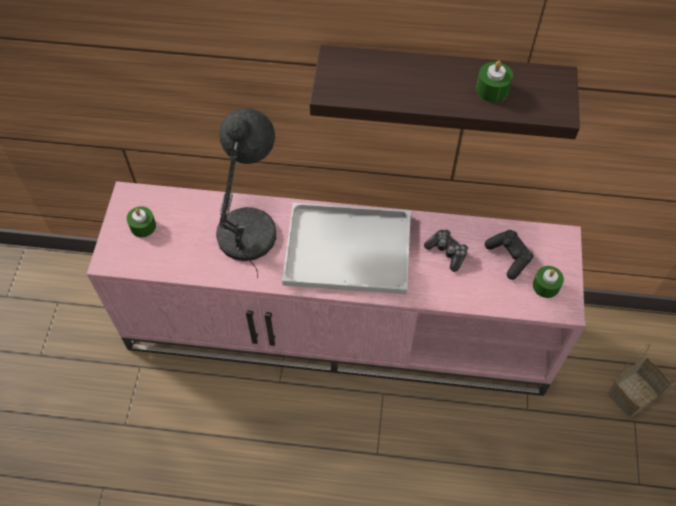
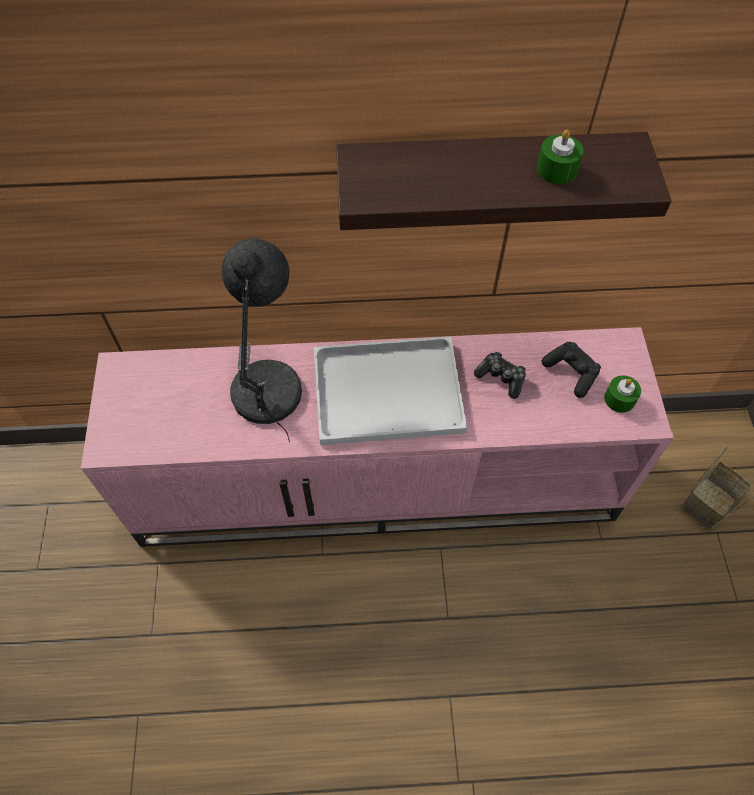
camera: 10 degrees left, 0 degrees up
(143, 226) = (140, 401): green candle -> none

